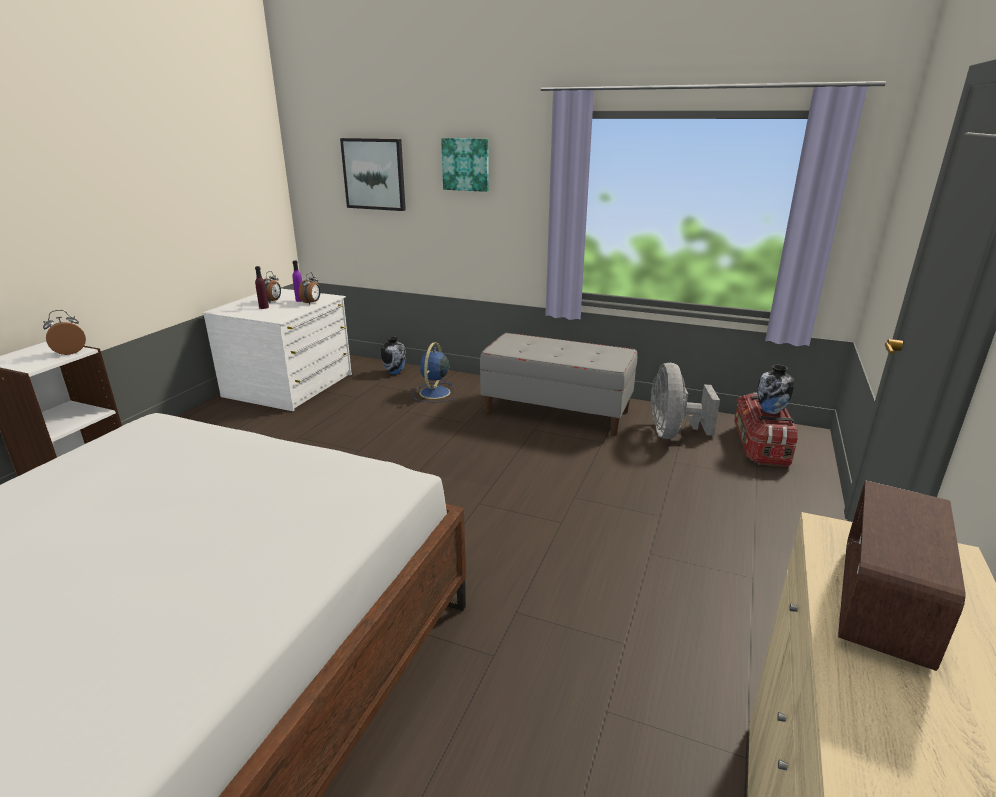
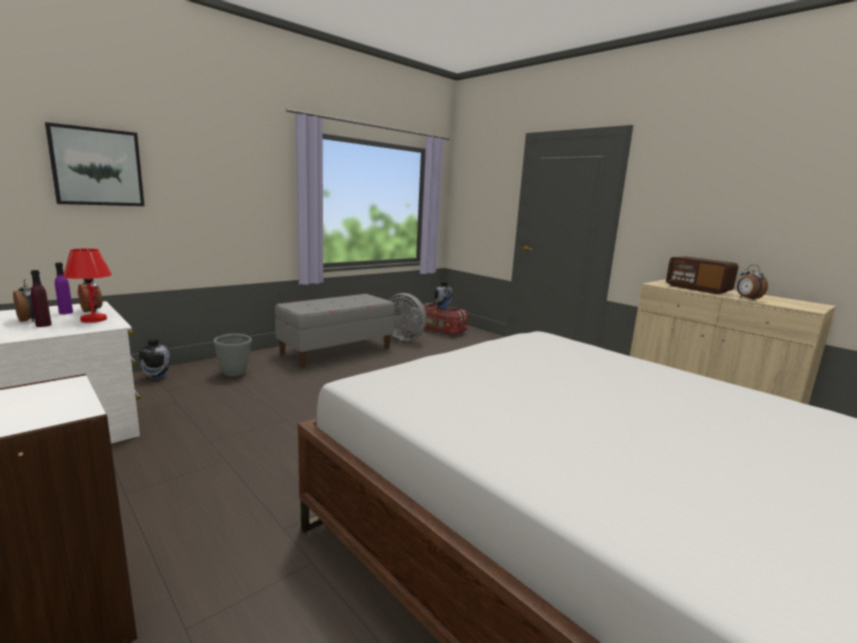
camera: 65 degrees left, 10 degrees down
(69, 352) = (56, 389): alarm clock -> alarm clock (747, 298)
(289, 310) = (93, 319): none -> red table lamp
(434, 393) = (234, 373): blue fan -> grey planter
(466, 164) = (213, 163): picture -> none

